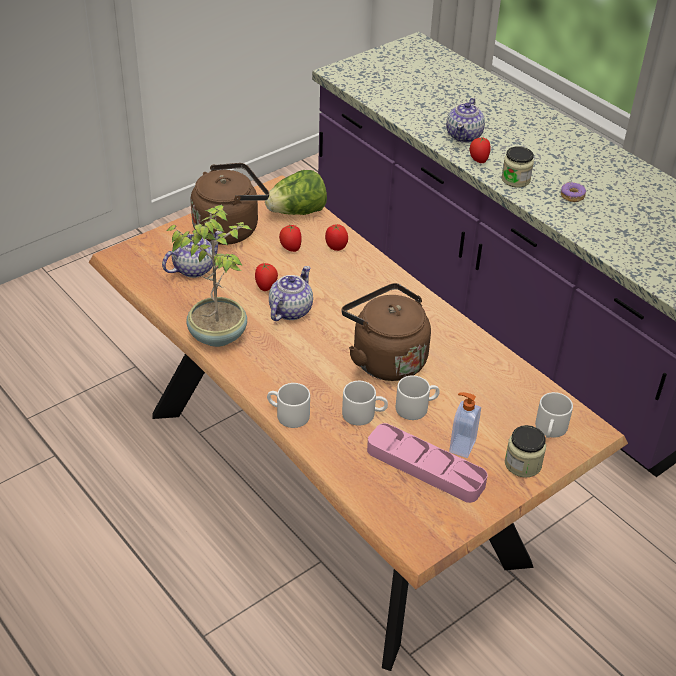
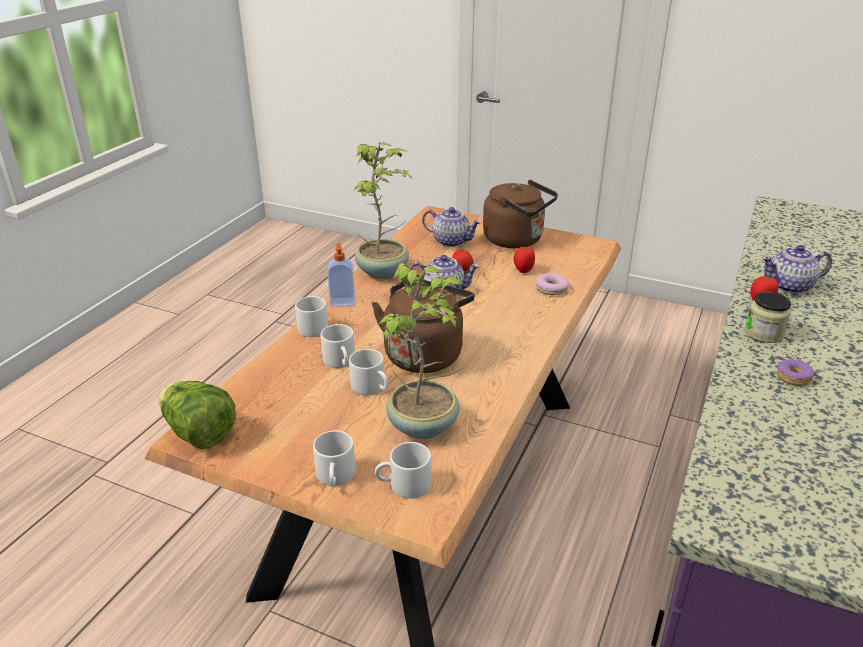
camera: 65 degrees right, 10 degrees down
(297, 212) = (575, 260): lettuce -> lettuce (199, 433)
(336, 247) = (551, 289): tomato -> donut
(425, 467) = (292, 414): pink tray -> none
(461, 446) = (336, 428): soap dispenser -> soap dispenser (342, 302)
(486, 394) = (425, 426): none -> potted plant
(523, 464) = (336, 477): jar -> white mug

